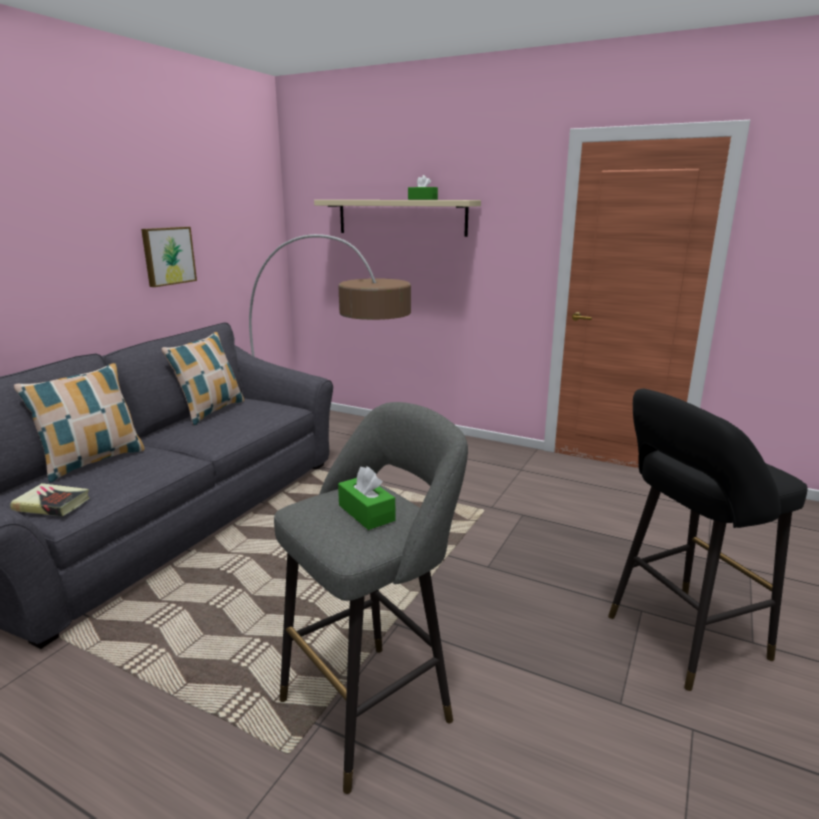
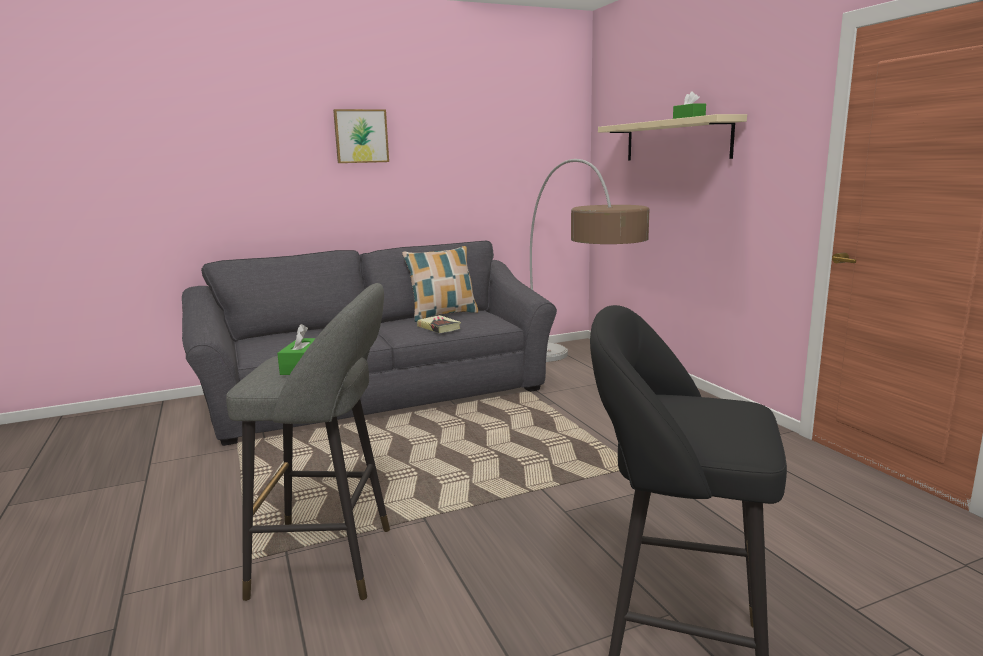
camera: 40 degrees right, 5 degrees down
(52, 504) = (261, 347): book -> book (439, 327)
(92, 461) = (320, 330): pillow -> none
(168, 256) = (449, 179): picture -> picture (361, 136)

